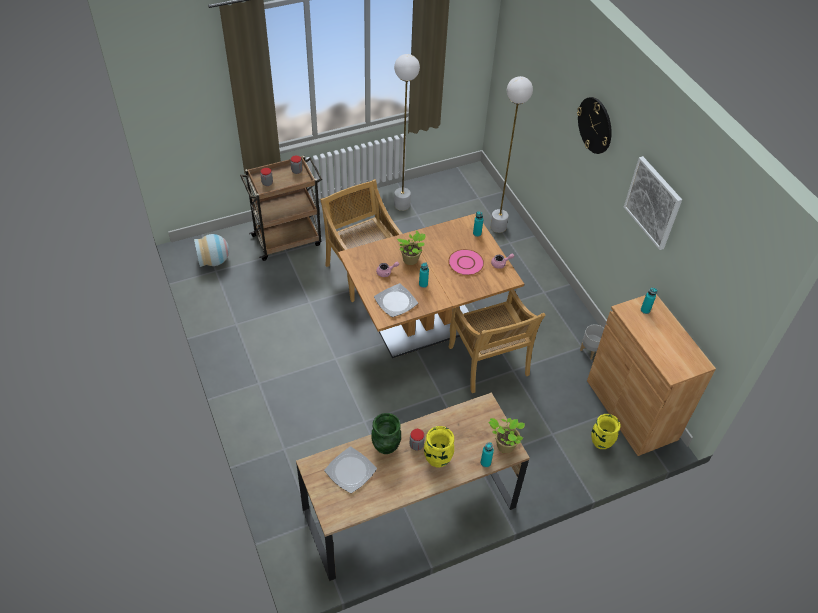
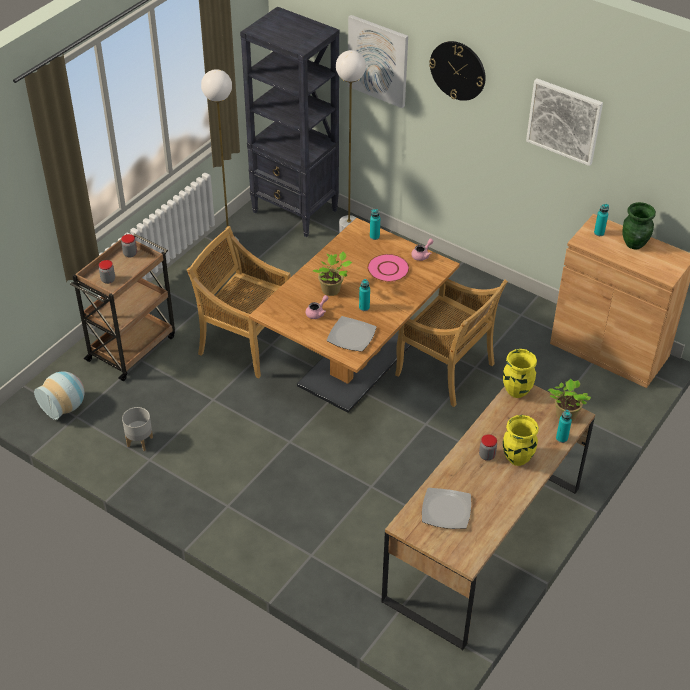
camera: 30 degrees left, 5 degrees down
(386, 447) = (460, 472): green vase -> green vase (634, 244)
(475, 191) = (295, 211): none -> black bookcase
(550, 94) = (378, 61): none -> picture
(590, 351) = (531, 315): grey planter -> grey planter (140, 442)
(600, 442) = (606, 392): yellow vase -> yellow vase (516, 391)

